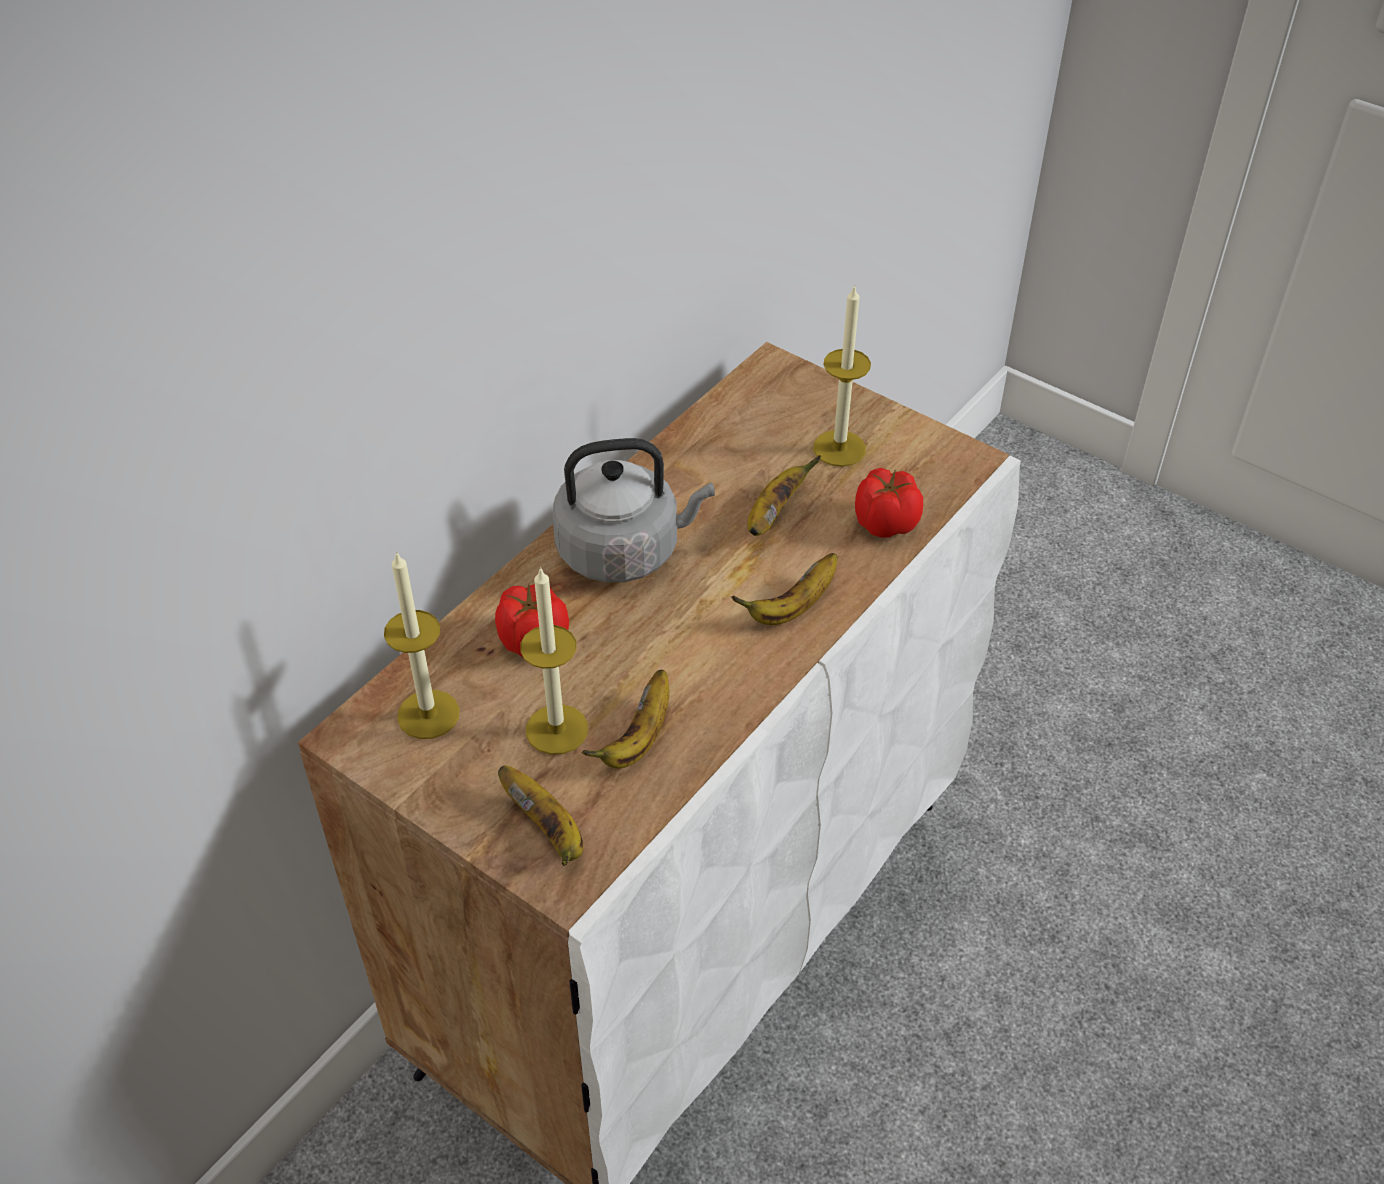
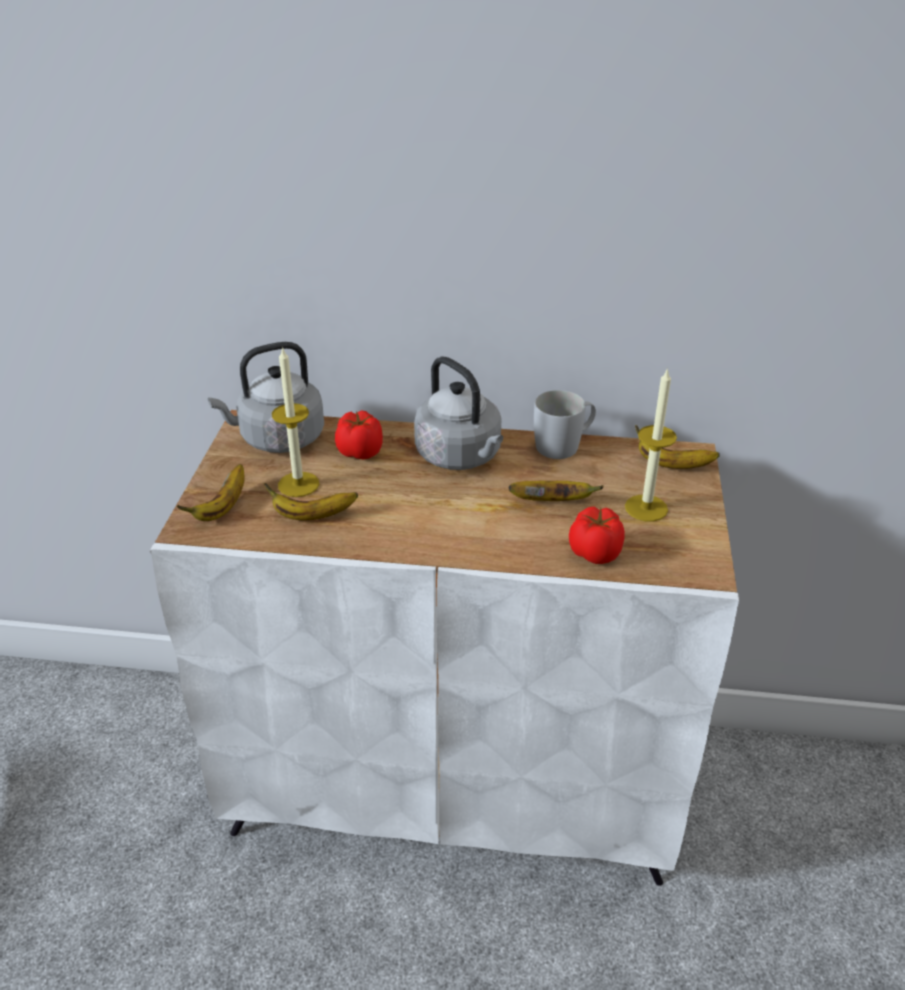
camera: 60 degrees right, 10 degrees down
(428, 714) = (278, 439): candle -> grey kettle
(674, 453) = (564, 445): none -> white mug
(792, 607) = (474, 538): banana -> banana (672, 465)

